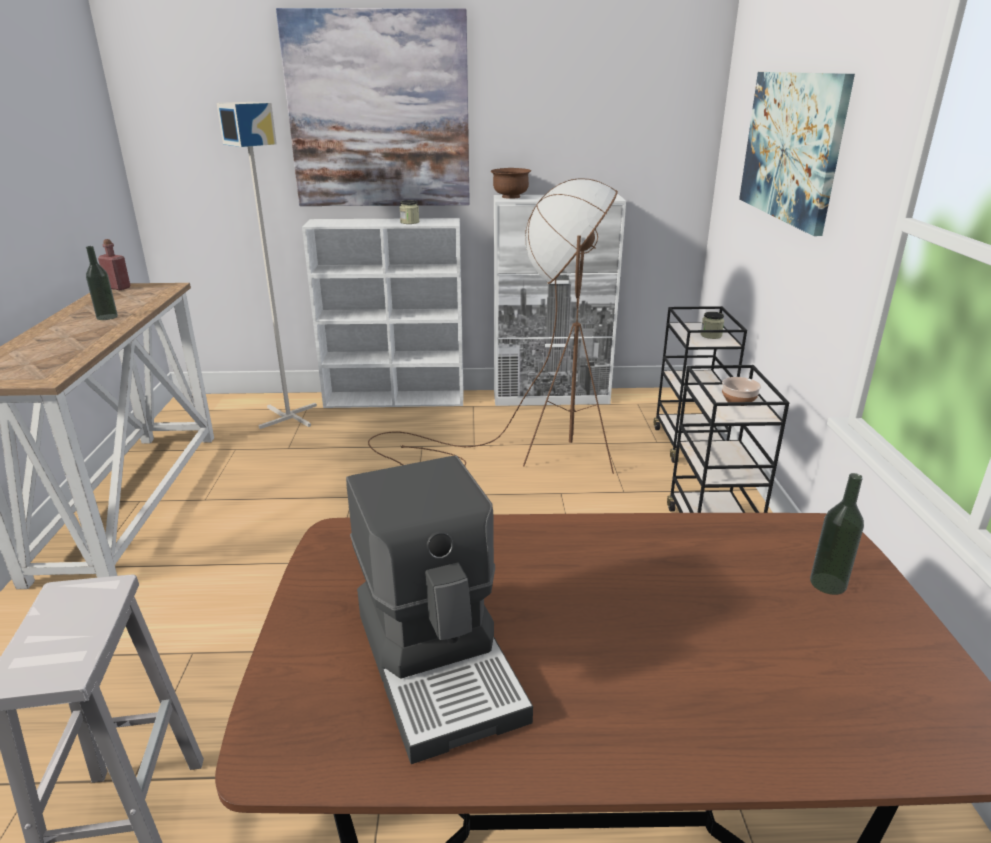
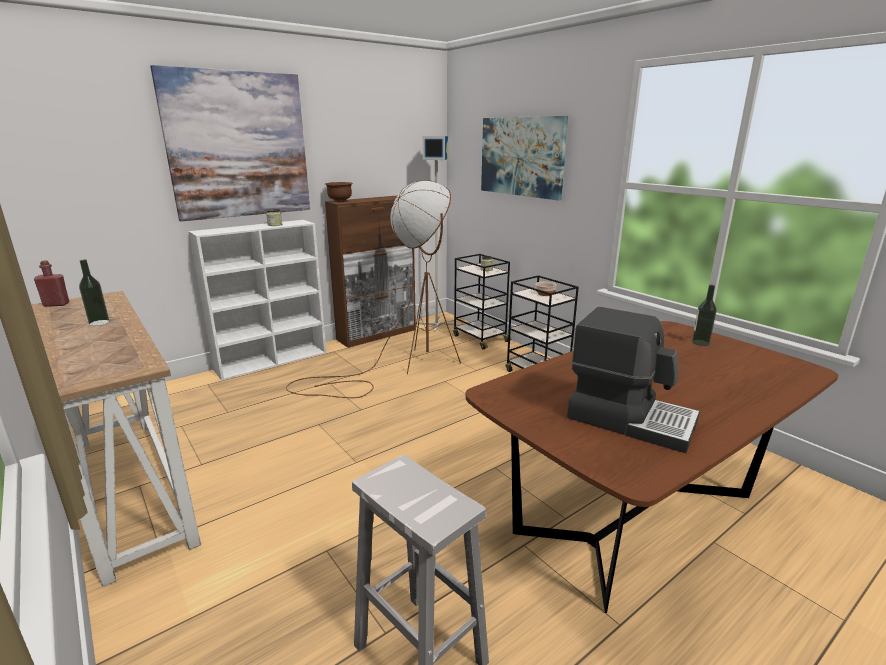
camera: 35 degrees left, 5 degrees down
(289, 416) = (199, 392): grey floor lamp -> grey floor lamp (436, 324)
(551, 397) = (377, 334): white cabinet -> brown cabinet

